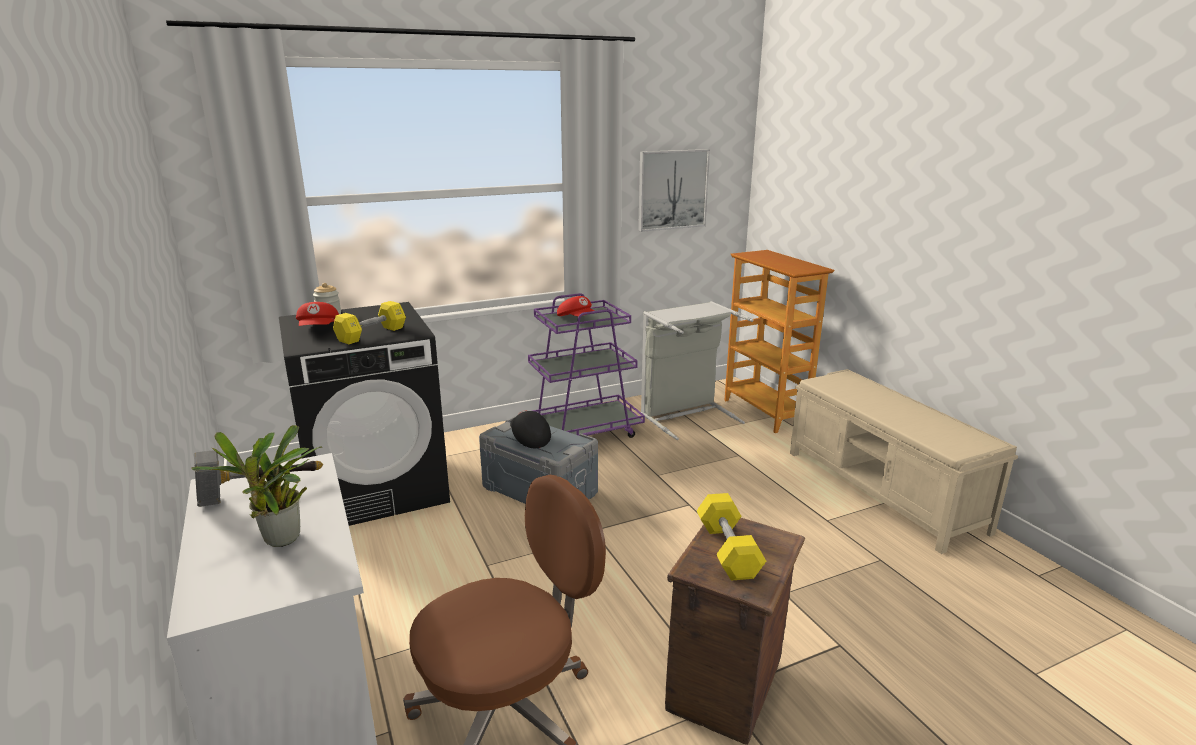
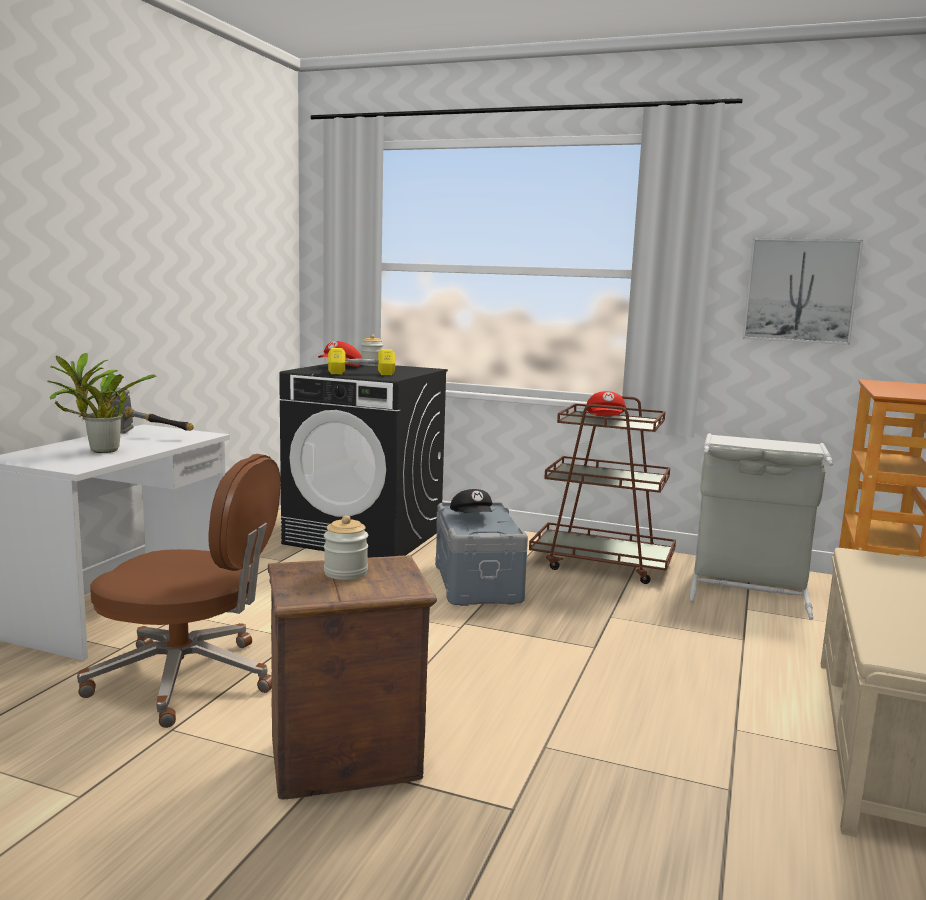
camera: 45 degrees right, 10 degrees down
(529, 438) = (472, 517): black cap -> black cap turned 150 degrees clockwise
(583, 432) = (602, 564): purple cart -> brown cart
(728, 550) = (345, 572): yellow dumbbell -> jar

